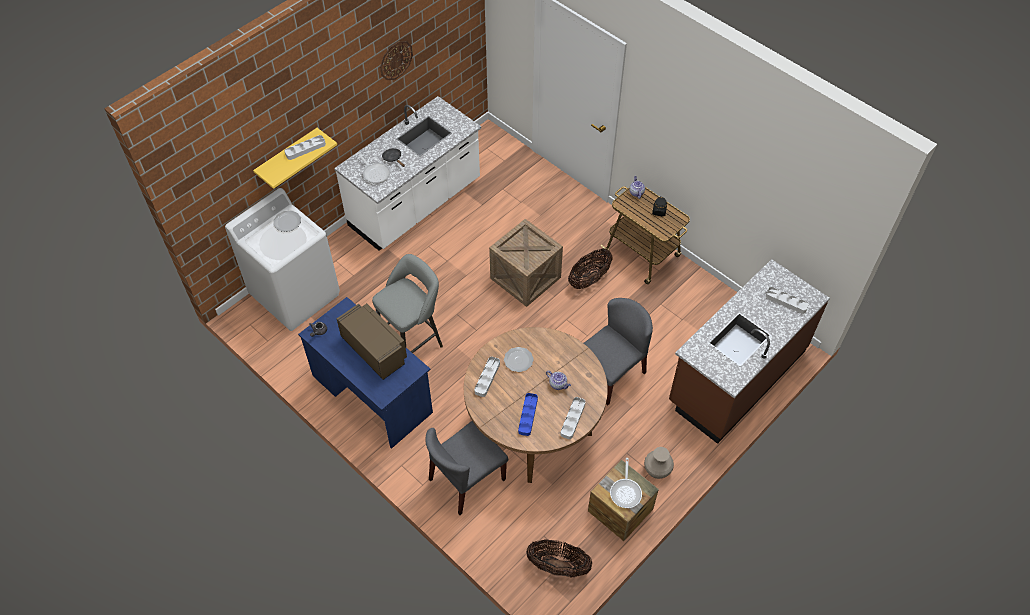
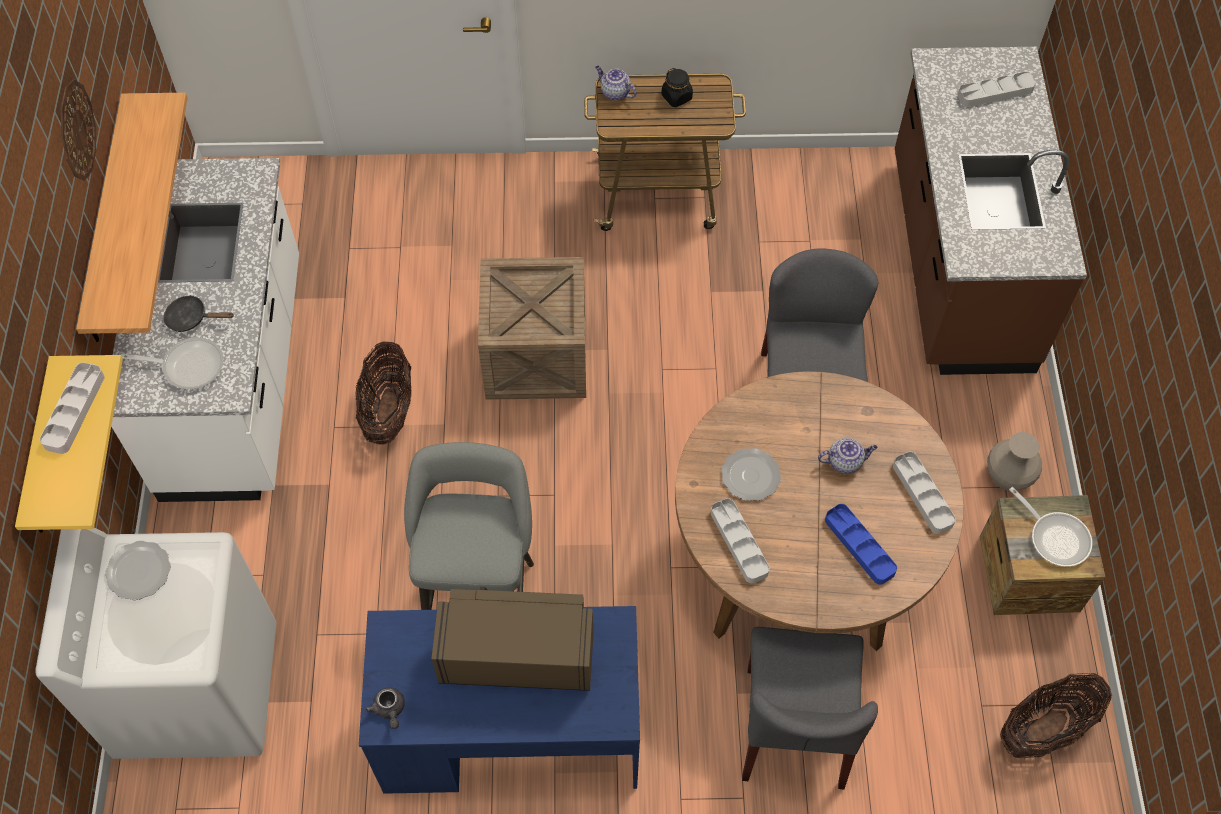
camera: 45 degrees left, 5 degrees up
(393, 104) = (107, 222): none -> shelf
(589, 279) = (626, 284): basket -> basket (388, 410)

